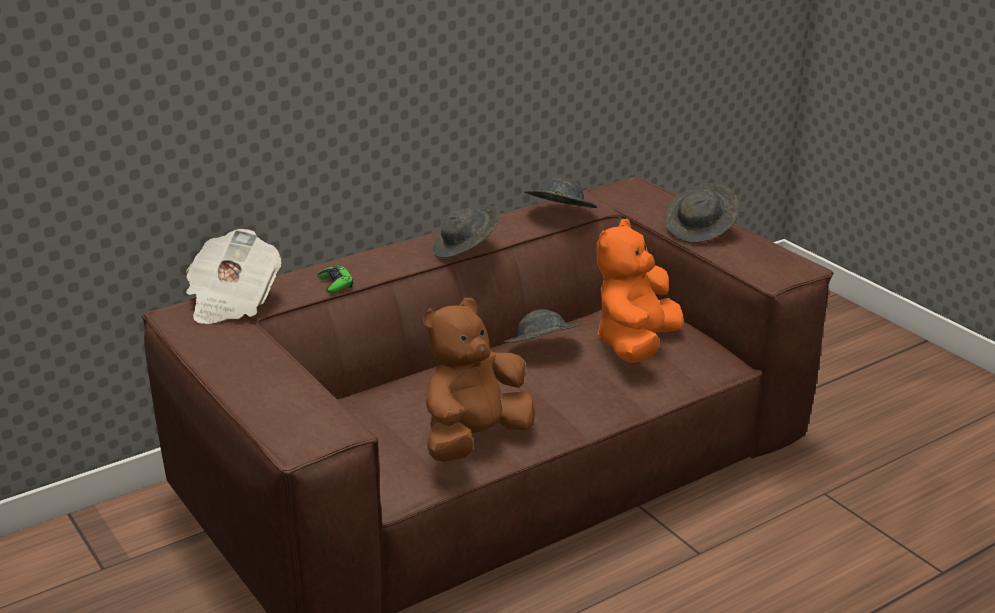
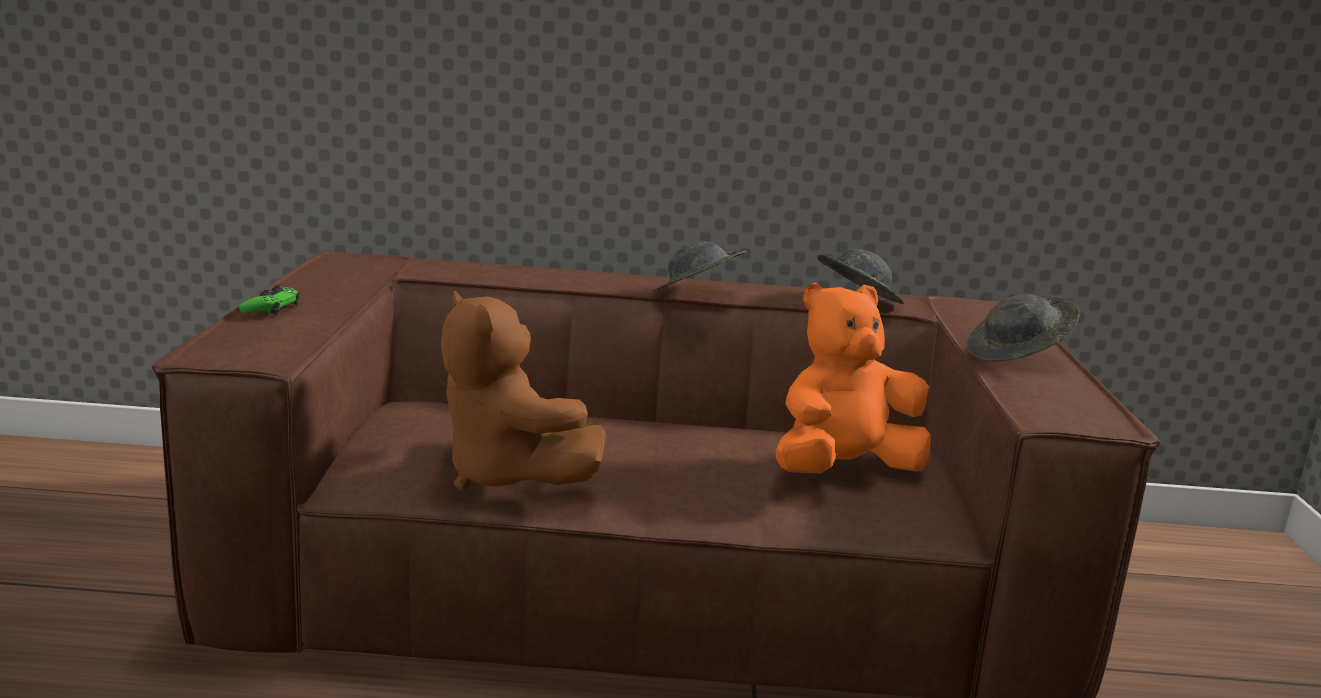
camera: 35 degrees right, 10 degrees down
(232, 302) = (402, 264): newspaper -> none
(336, 284) = (516, 279): green game controller -> green game controller (271, 308)
(474, 439) = (508, 476): brown plush toy -> brown plush toy turned 120 degrees counterclockwise
(541, 350) = (724, 438): grey hat -> none

